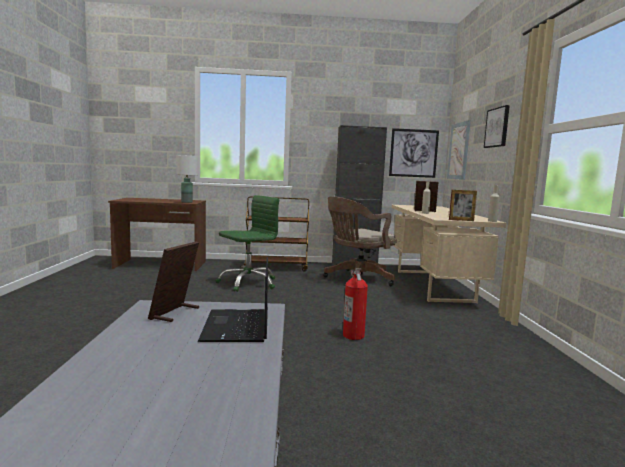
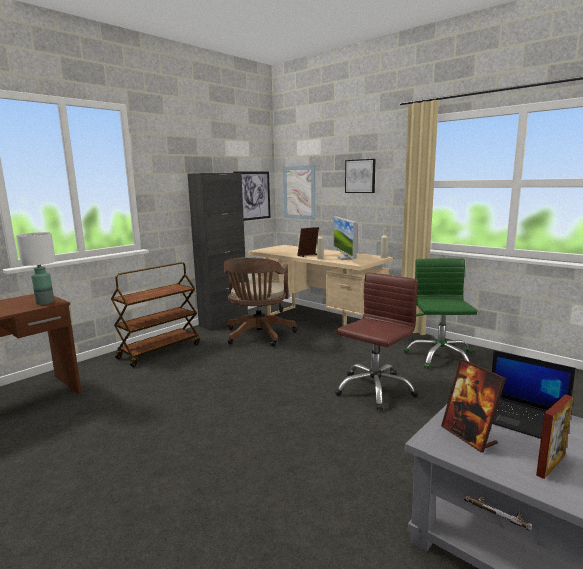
camera: 45 degrees left, 5 degrees up
(248, 283) = (179, 381): green office chair -> green office chair (439, 356)
(354, 335) = (374, 389): fire extinguisher -> brown office chair
(448, 216) = (344, 258): none -> monitor
(461, 220) = (370, 261): picture frame -> picture frame (550, 465)

